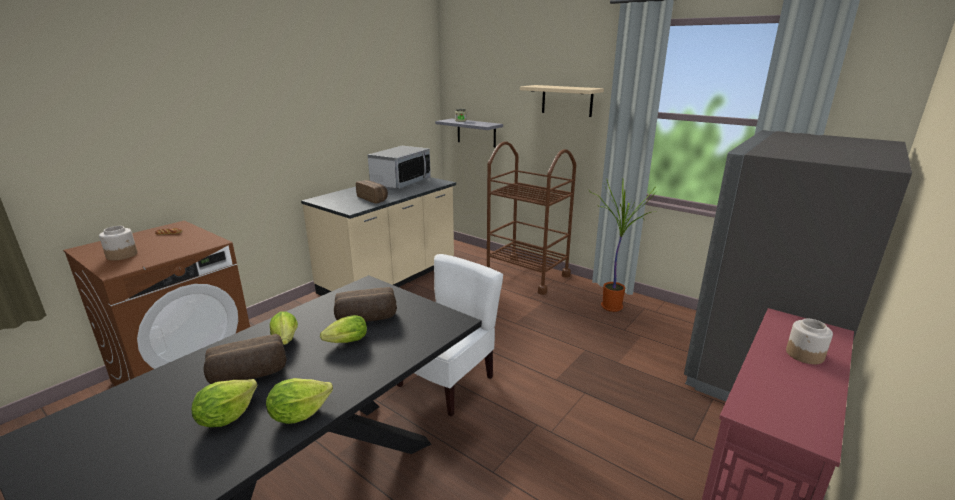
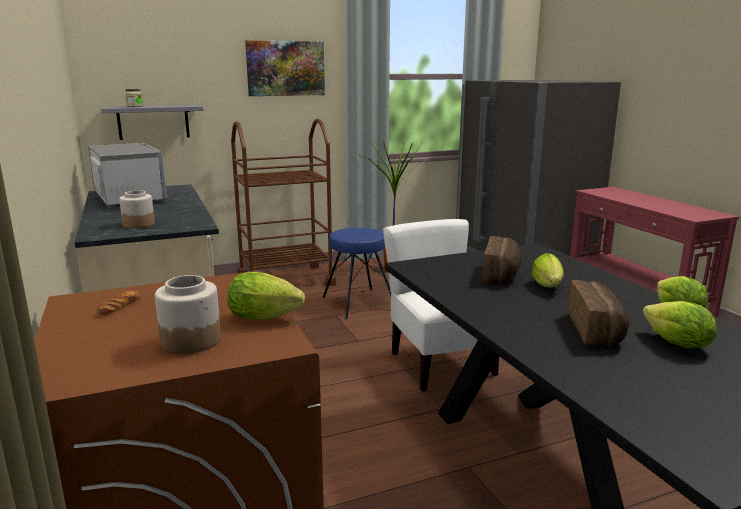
camera: 60 degrees left, 5 degrees down
(286, 341) = (527, 310): lettuce -> lettuce (268, 318)
(373, 199) = (173, 213): bread -> none
(520, 315) = (358, 303): none -> blue stool
(567, 100) = (285, 68): beige shelf -> picture
(805, 355) = (637, 197): jar -> jar (139, 224)

